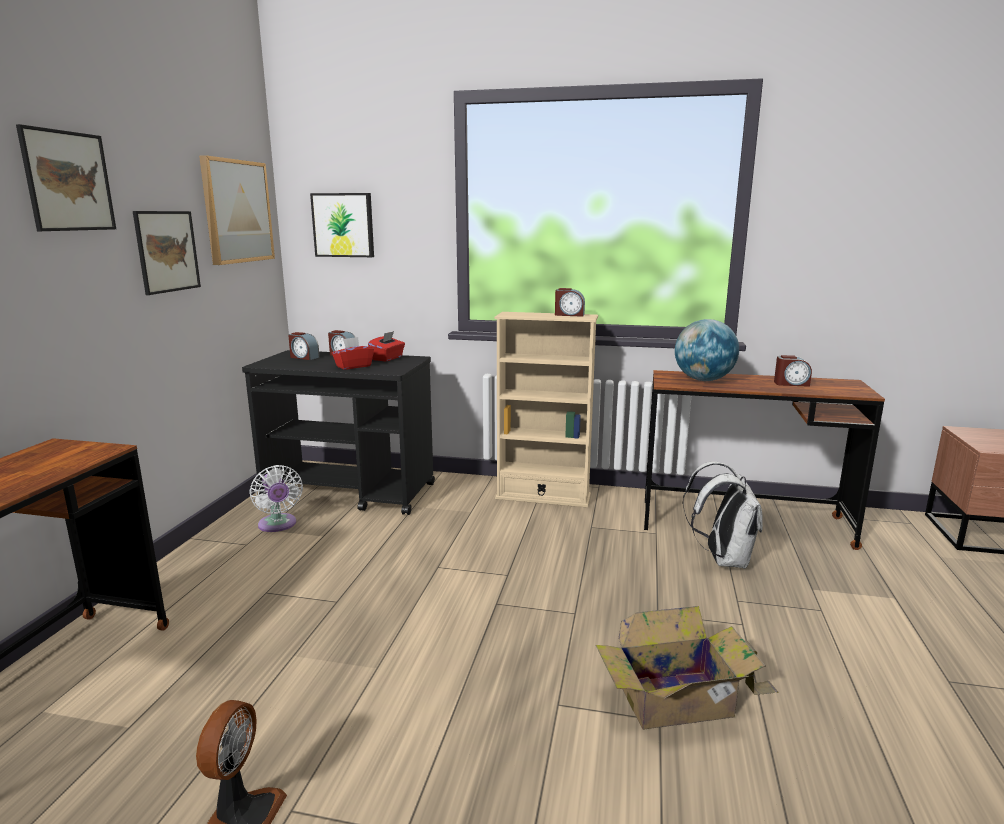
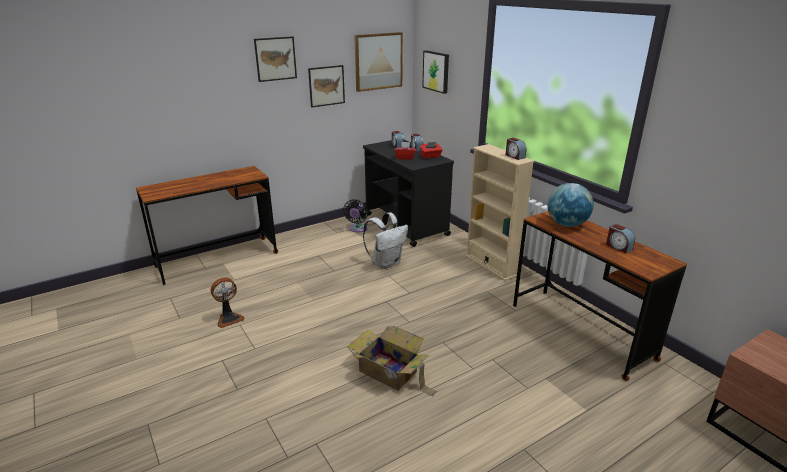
camera: 45 degrees right, 10 degrees up
(278, 525) = (358, 229): white fan -> black fan
(722, 559) = (526, 340): white backpack -> white backpack (386, 263)

